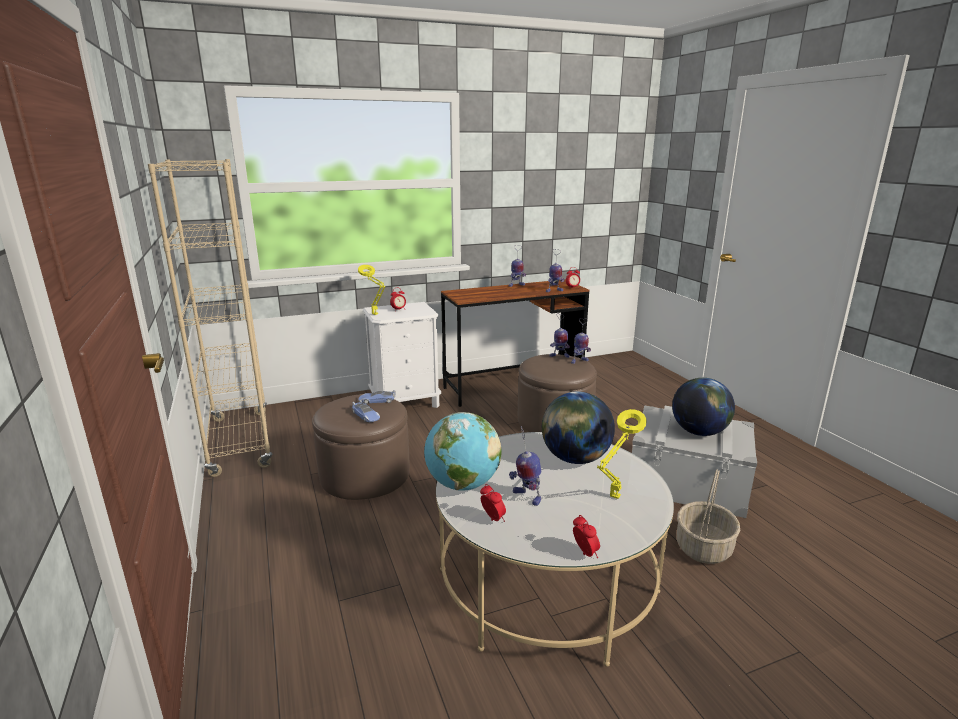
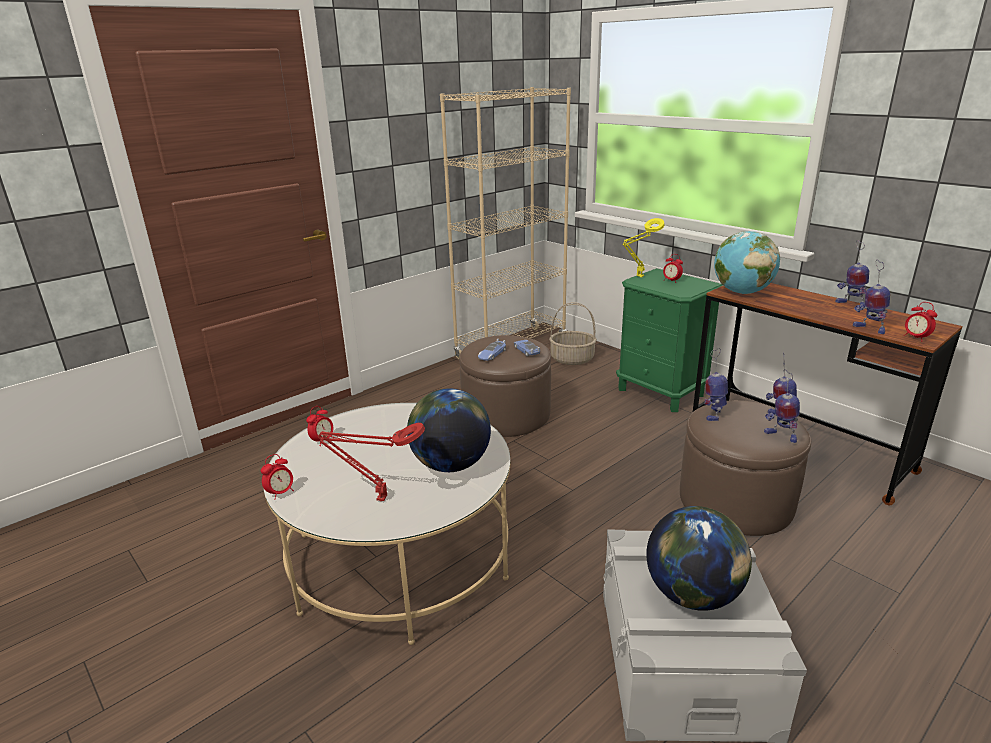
camera: 70 degrees right, 5 degrees up
(406, 403) = (661, 392): white nightstand -> green nightstand
(462, 485) = (372, 416): globe -> globe (741, 292)
(526, 496) = (364, 450): toy robot -> toy robot (713, 414)
(613, 498) = (378, 498): yellow table lamp -> red table lamp
(703, 547) = (519, 685): basket -> basket (572, 359)

